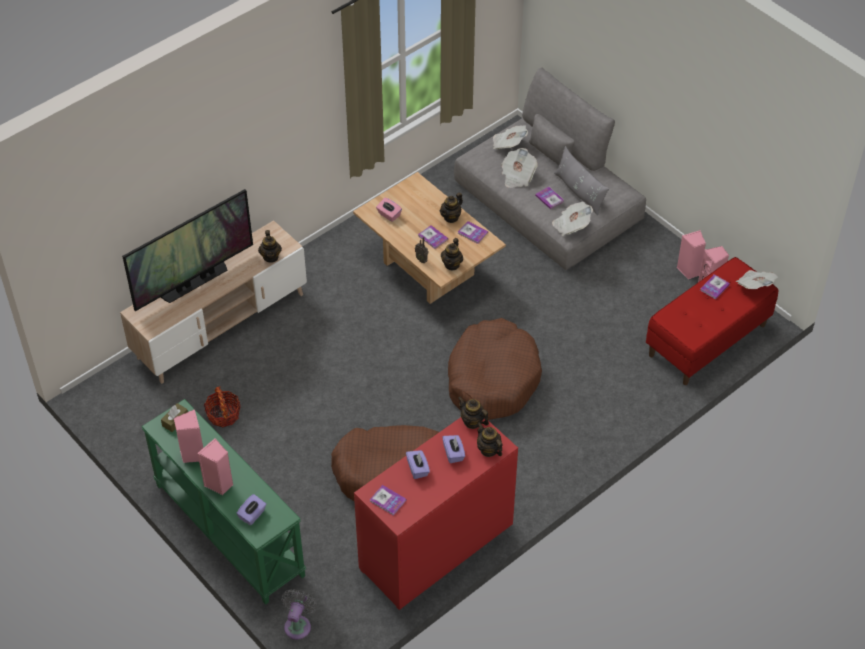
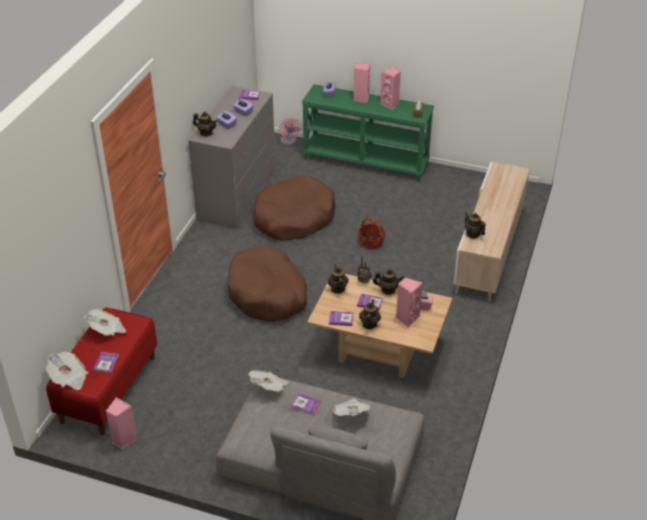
camera: 150 degrees right, 10 degrees down
(194, 282) = (505, 200): television -> none
(223, 415) = (429, 207): basket -> basket (371, 242)
(298, 624) = (289, 141): grey fan -> pink fan
(436, 547) = (237, 195): red dresser -> grey dresser
(472, 422) = (226, 141): teapot -> teapot (388, 290)
(508, 144) = (384, 444): newspaper -> newspaper (107, 330)
(579, 192) = (282, 424): grey pillow -> none
(689, 271) = (150, 445): pink speaker -> pink speaker (407, 318)

